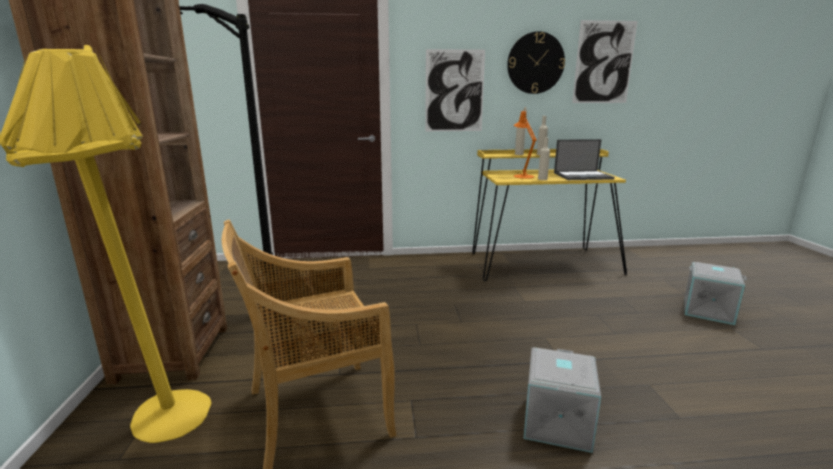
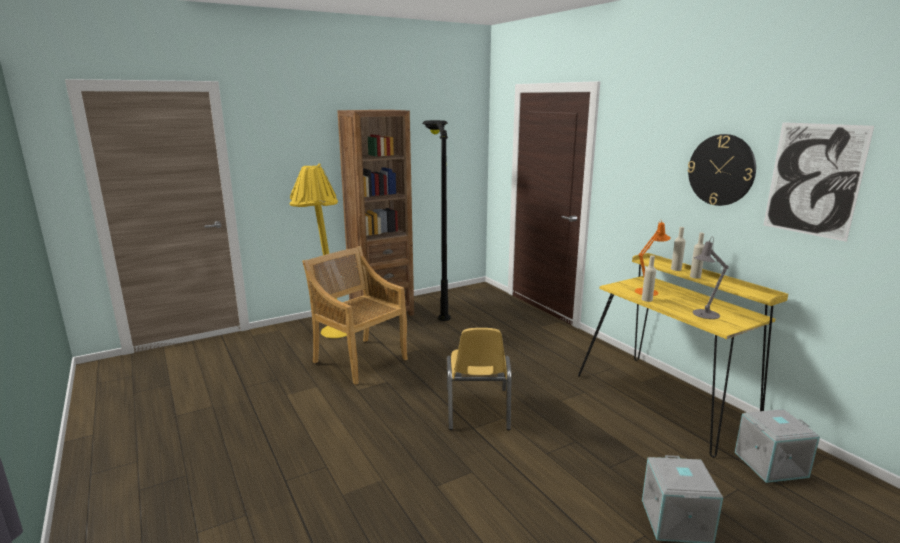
camera: 65 degrees right, 0 degrees up
(454, 91) = (639, 188): picture -> none
(521, 347) = (477, 409): none -> yellow chair
(555, 422) = (397, 432): grey storage box -> grey storage box (770, 463)
(583, 176) = (703, 315): laptop -> grey table lamp

